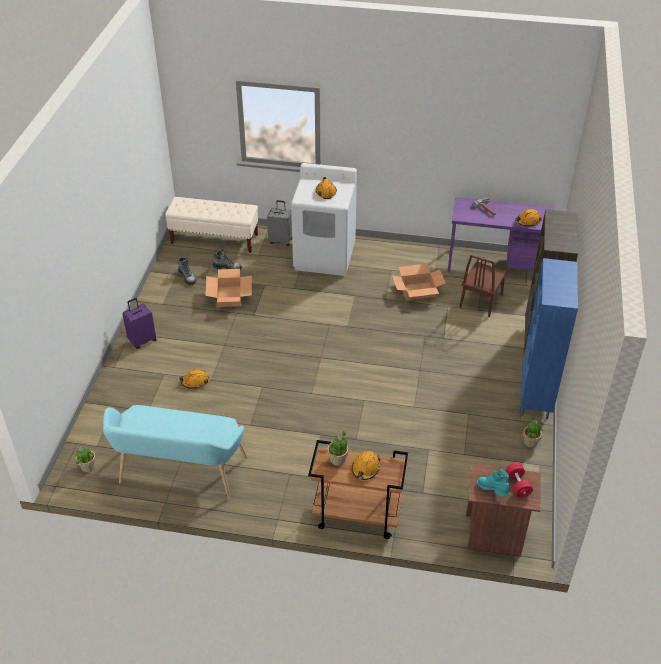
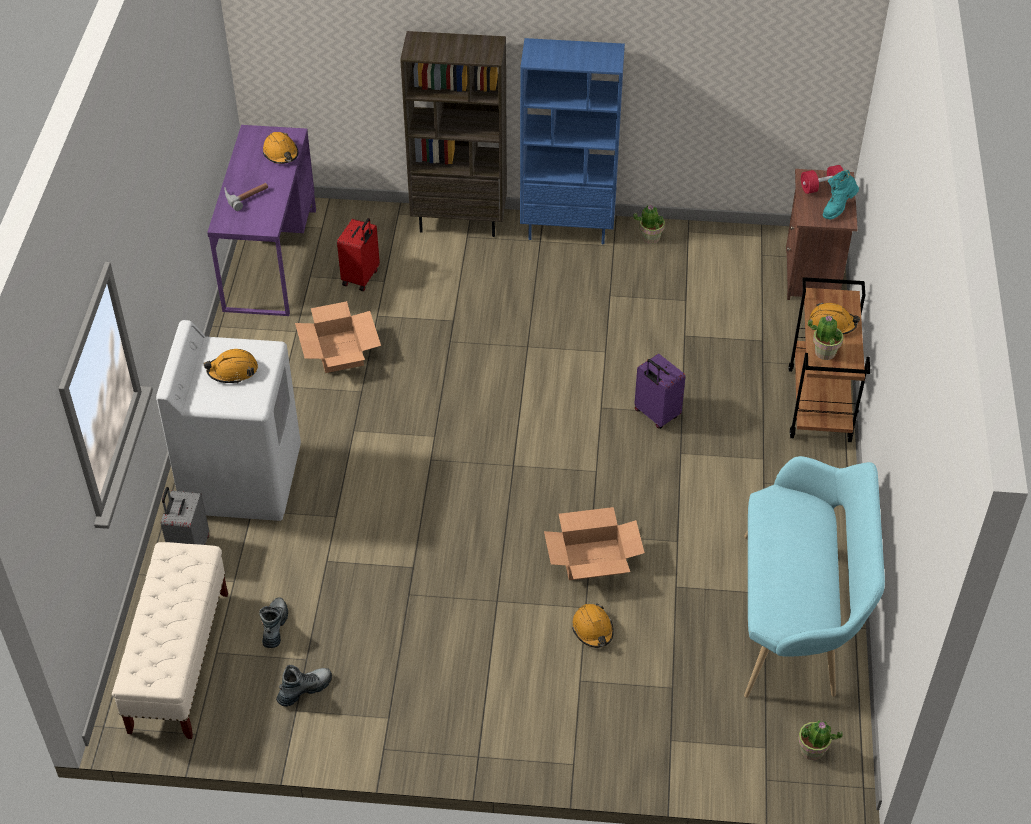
camera: 95 degrees left, 5 degrees up
(142, 340) = (496, 732): purple suitcase -> purple suitcase (655, 415)
(229, 296) = (362, 611): cardboard box -> cardboard box (592, 559)
(481, 300) = (361, 278): brown chair -> red suitcase

